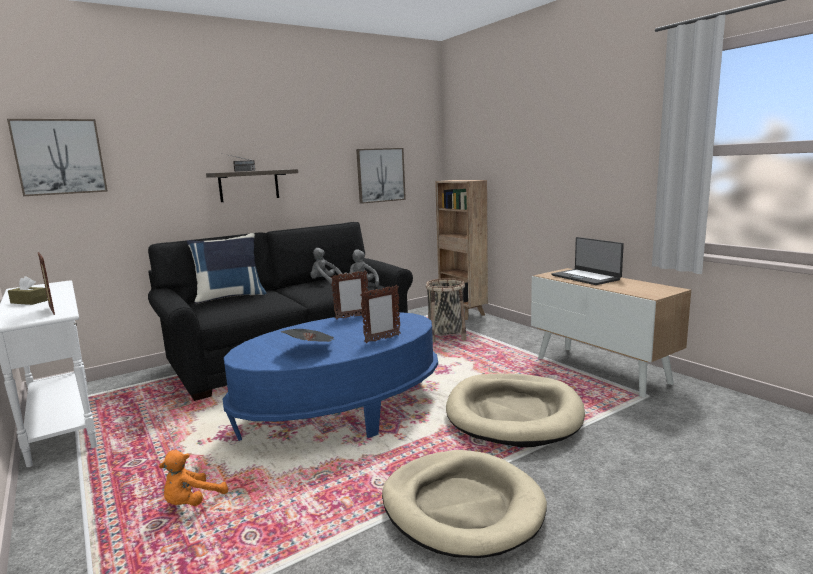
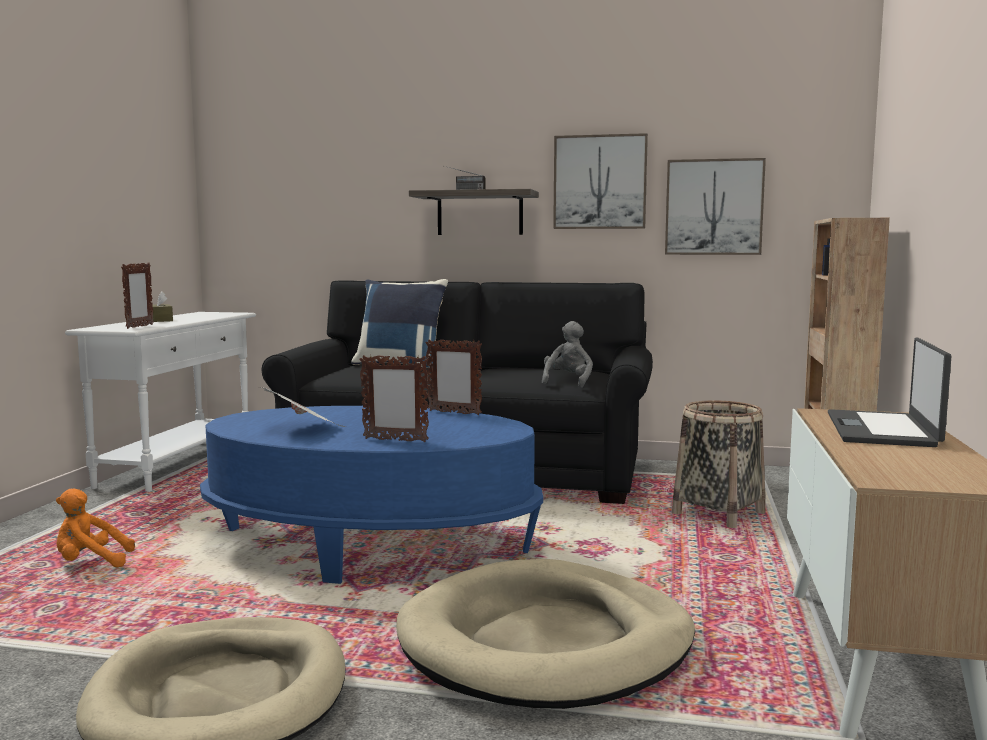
camera: 45 degrees right, 5 degrees down
(59, 157) = (267, 169): picture -> picture (600, 182)
(325, 282) = (540, 371): grey plush toy -> none

